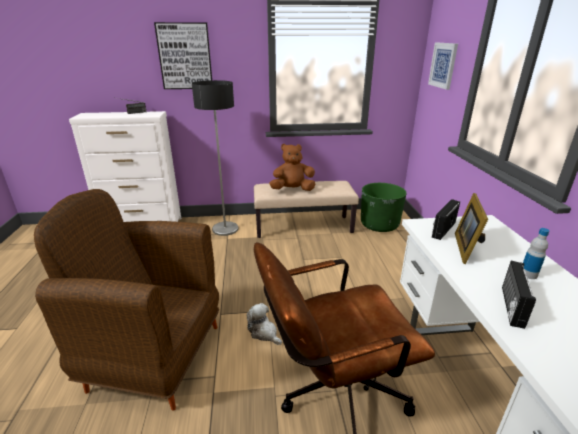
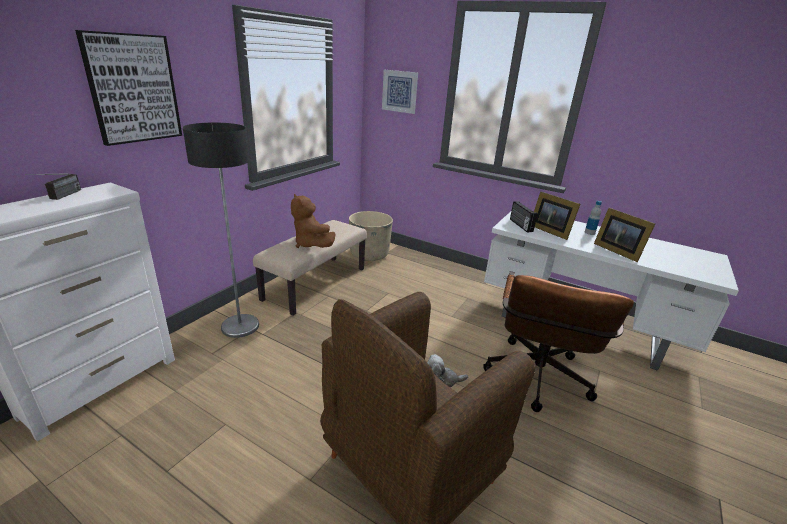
camera: 55 degrees left, 0 degrees up
(292, 190) = (311, 244): brown plush toy -> brown plush toy turned 60 degrees counterclockwise
(379, 225) = (369, 254): green planter -> beige planter
(511, 306) = (616, 250): radio -> picture frame

